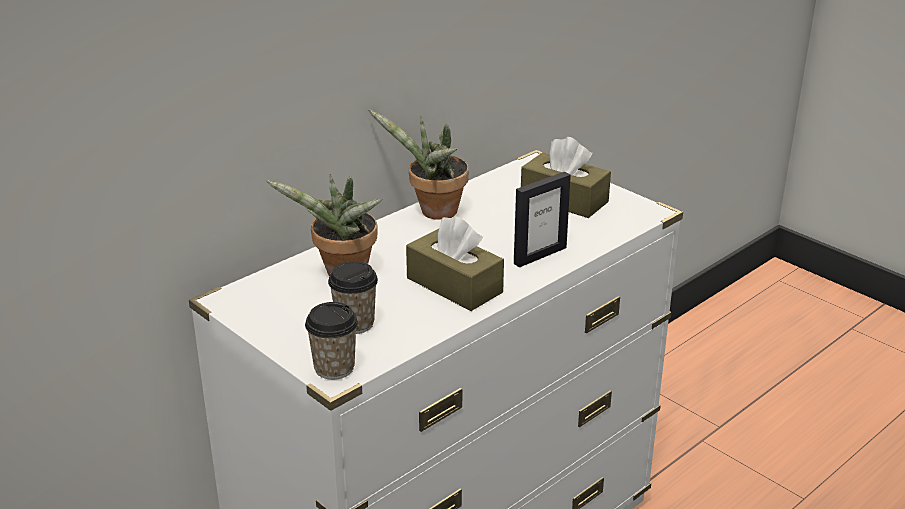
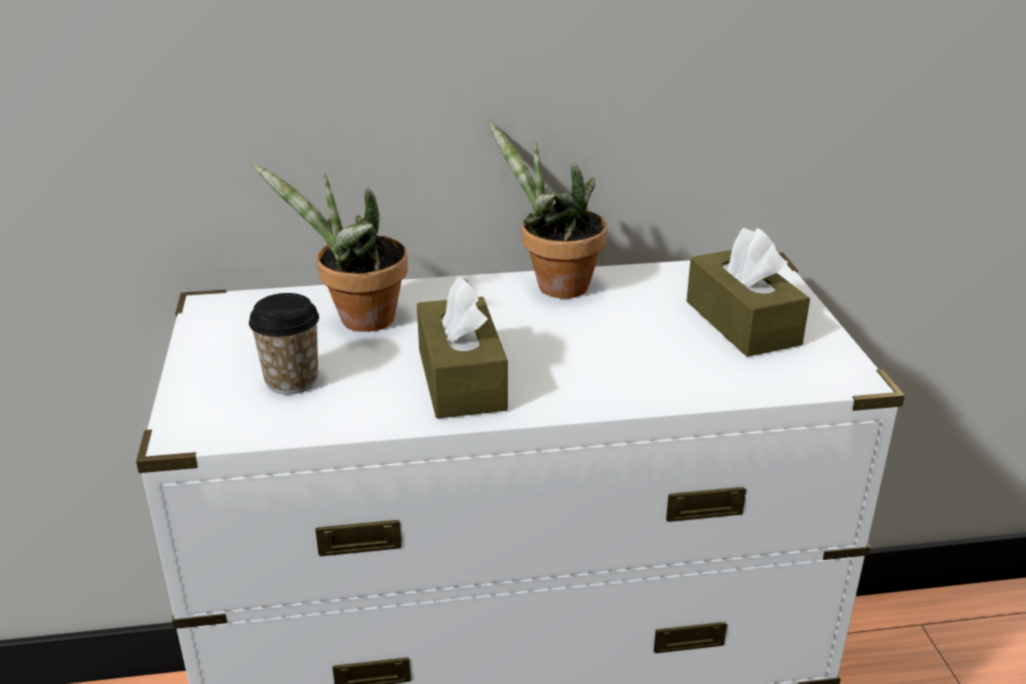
camera: 35 degrees right, 0 degrees up
(334, 368) = (196, 422): cup -> none
(539, 255) = (617, 381): picture frame -> none

